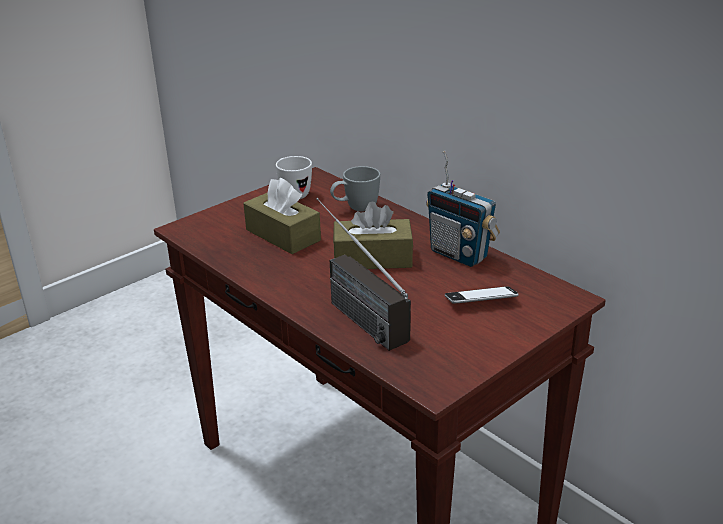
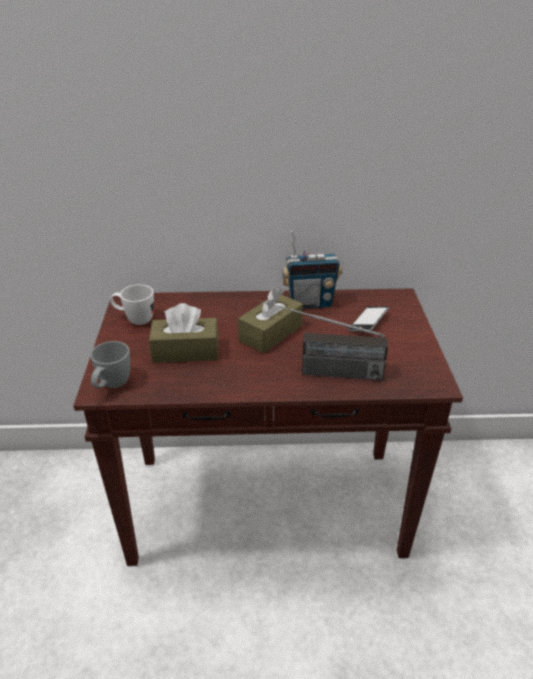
camera: 50 degrees left, 5 degrees up
(355, 209) = (199, 308): grey mug -> grey mug (112, 386)

